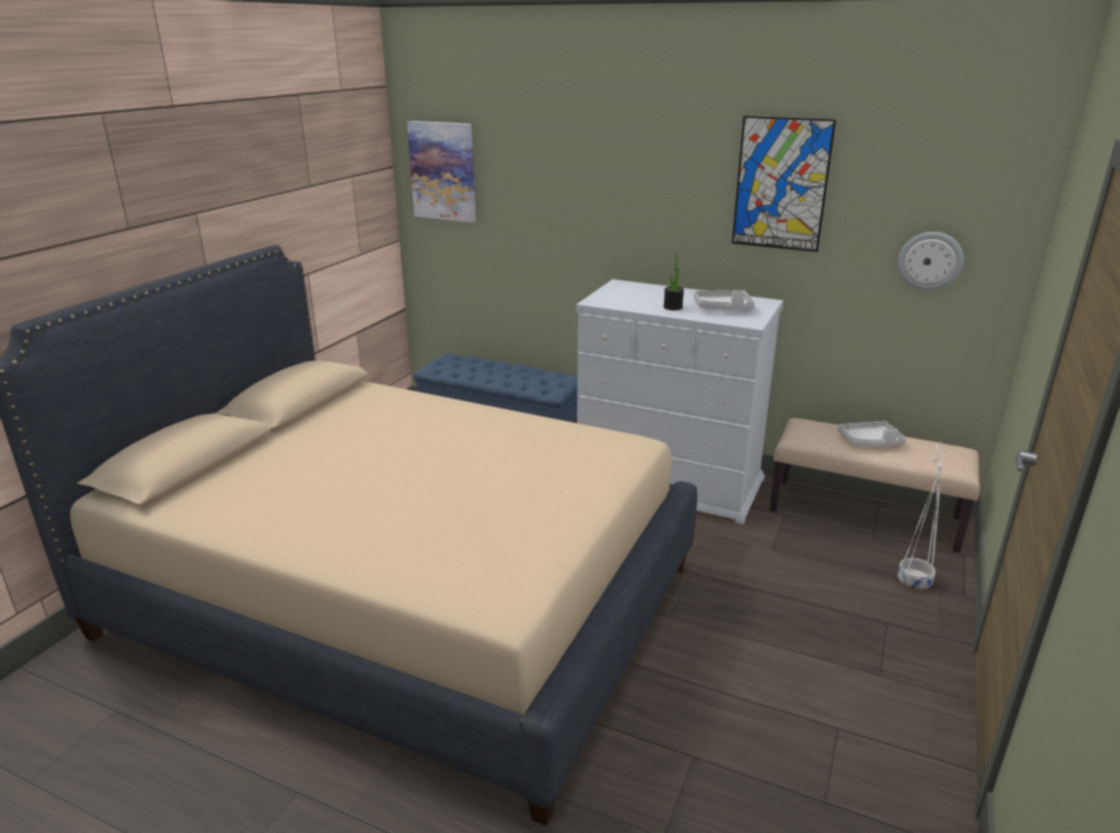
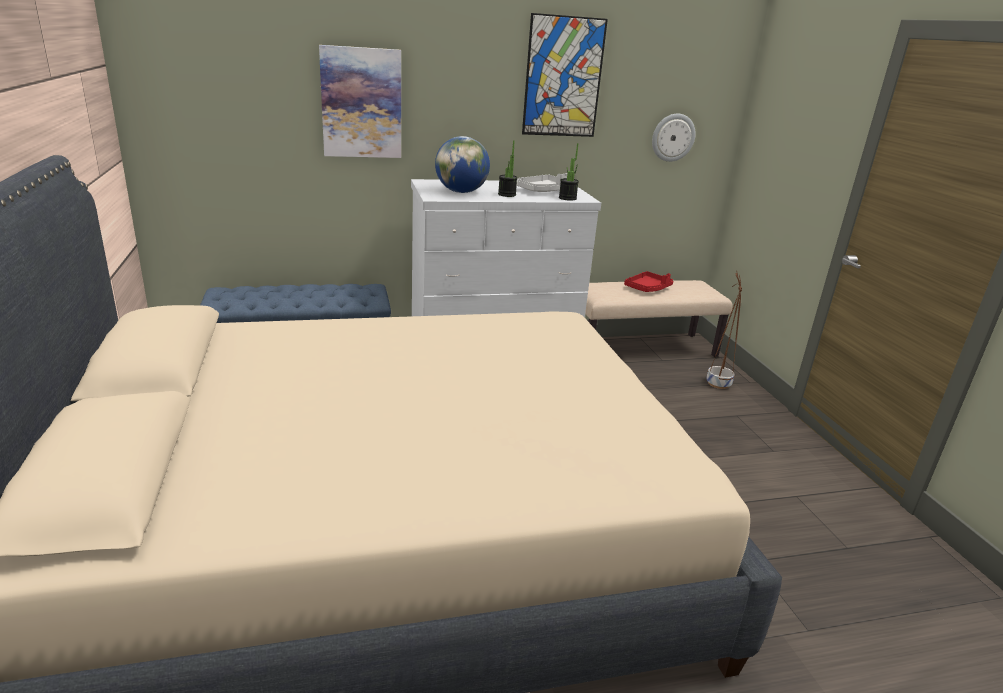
camera: 40 degrees left, 0 degrees up
(443, 171) = (187, 70): picture -> picture (361, 103)
(632, 299) = (461, 192): none -> globe
(732, 320) = (567, 198): none -> potted plant
(870, 441) = (648, 288): grey tray -> red tray
(913, 581) = (717, 383): white planter -> brown planter

